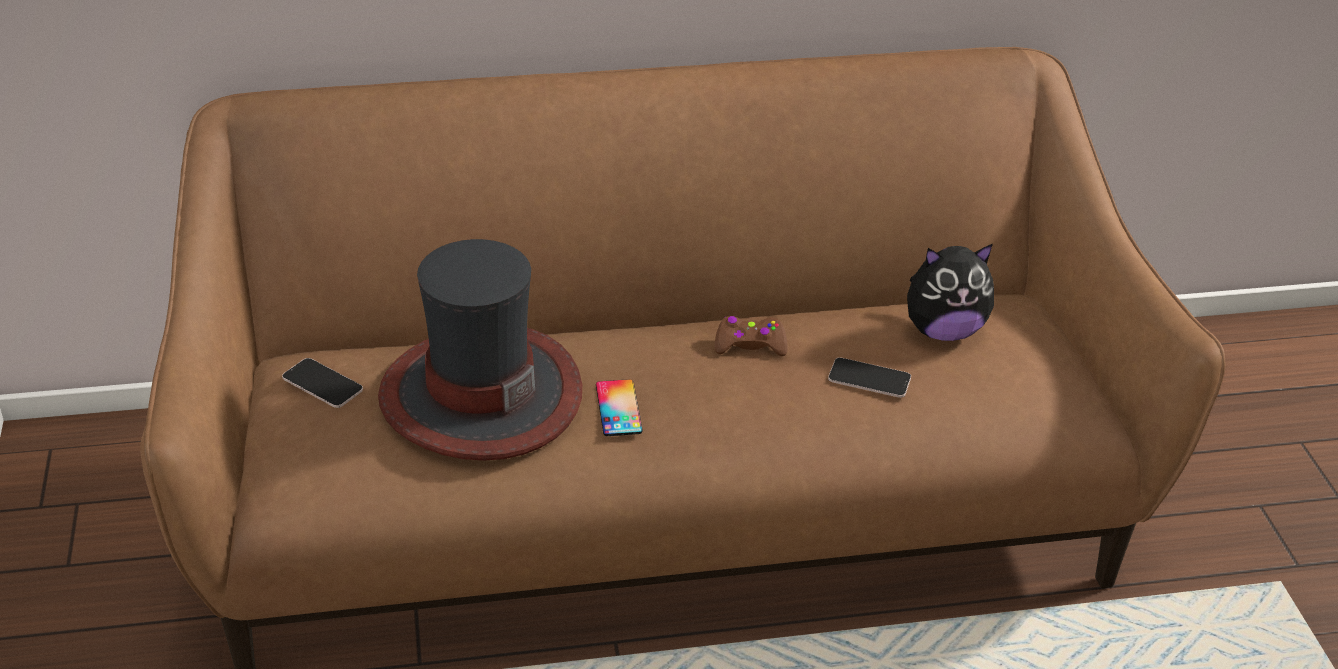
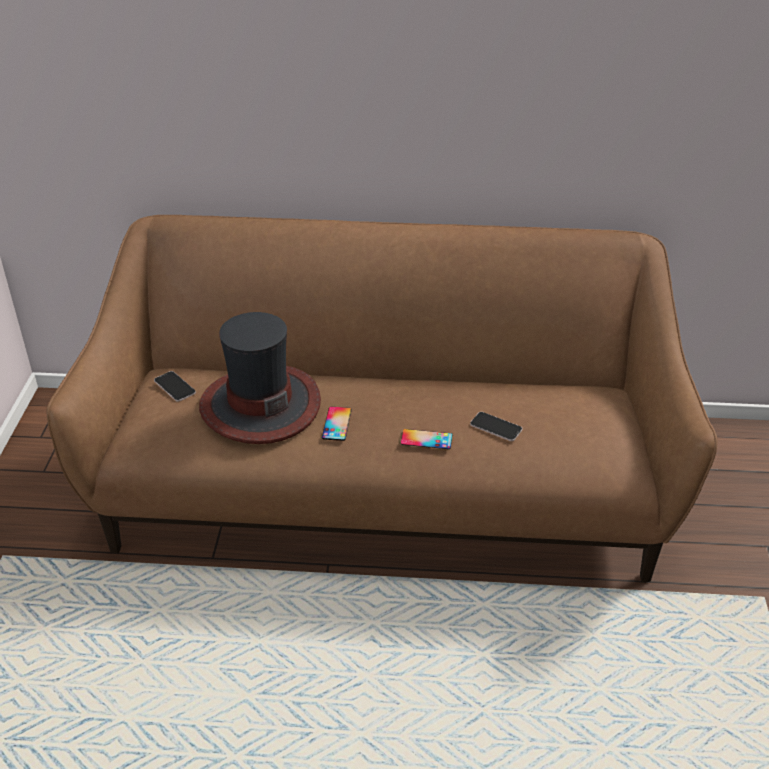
camera: 15 degrees right, 0 degrees up
(750, 344) = (430, 396): brown game controller -> none
(770, 413) = (426, 439): none -> phone
(943, 330) = (554, 404): plush toy -> none

